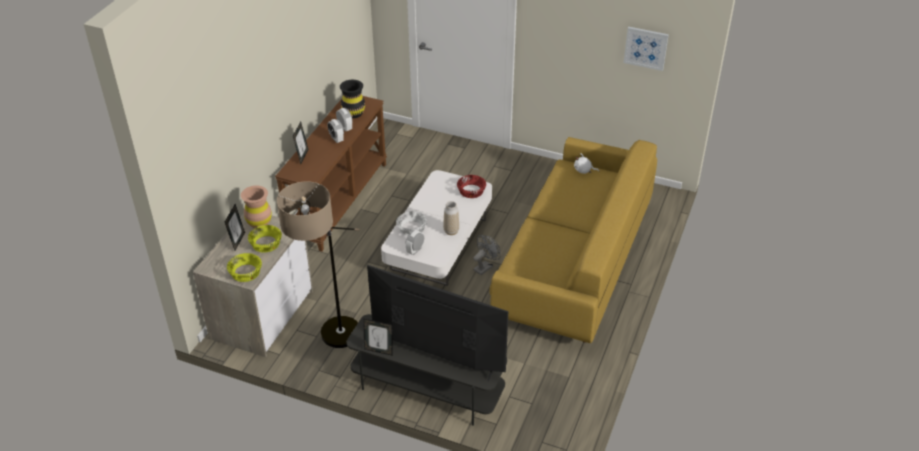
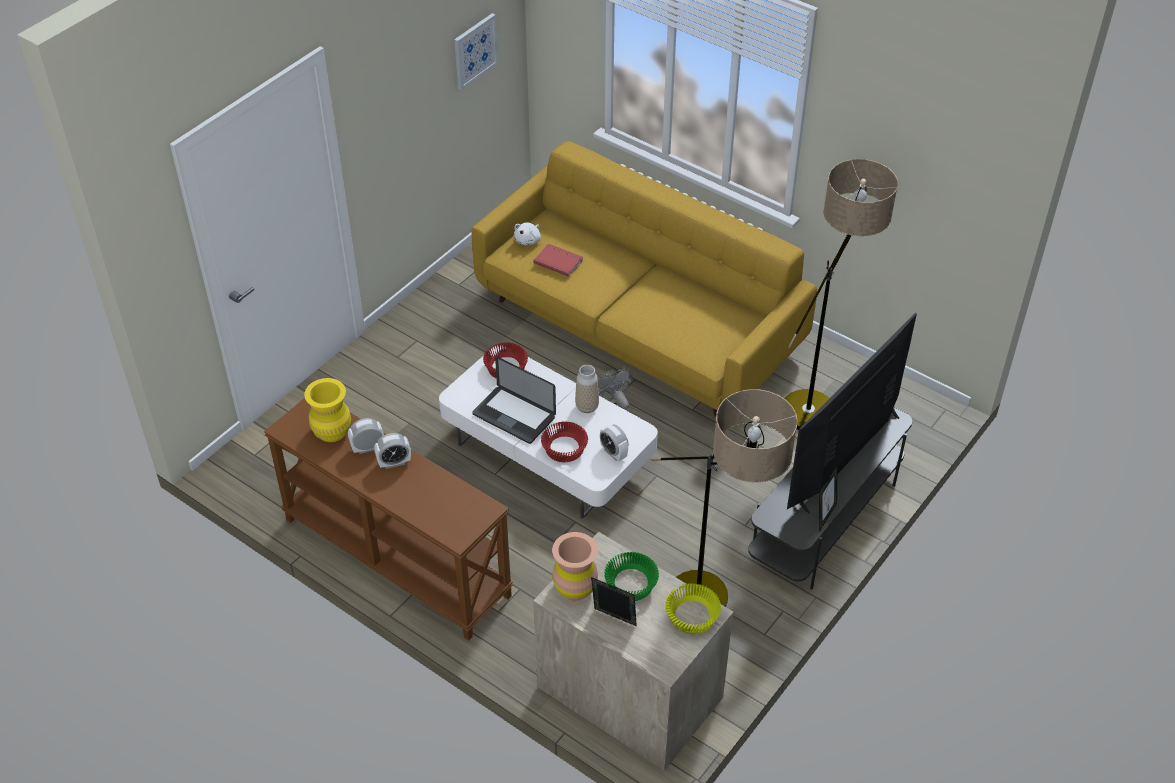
camera: 75 degrees left, 5 degrees up
(266, 244) = (632, 584): yellow bowl -> green bowl
(302, 156) = (422, 512): picture frame -> none
(353, 113) = (332, 431): black vase -> yellow vase
(412, 228) = (564, 448): white bowl -> red bowl
(431, 202) = (514, 416): none -> laptop
(543, 371) = (819, 399): none -> floor lamp
(569, 186) = (559, 260): none -> red book

